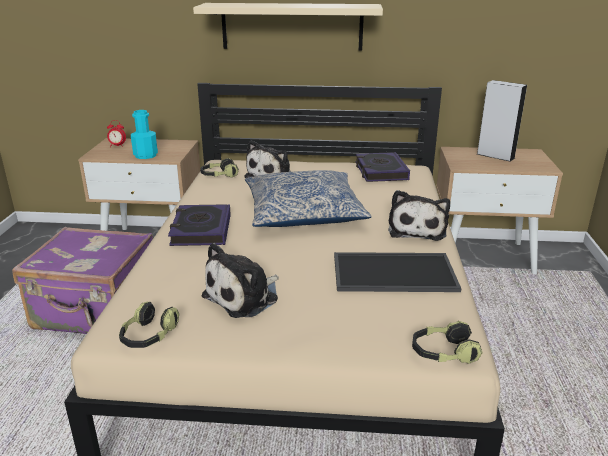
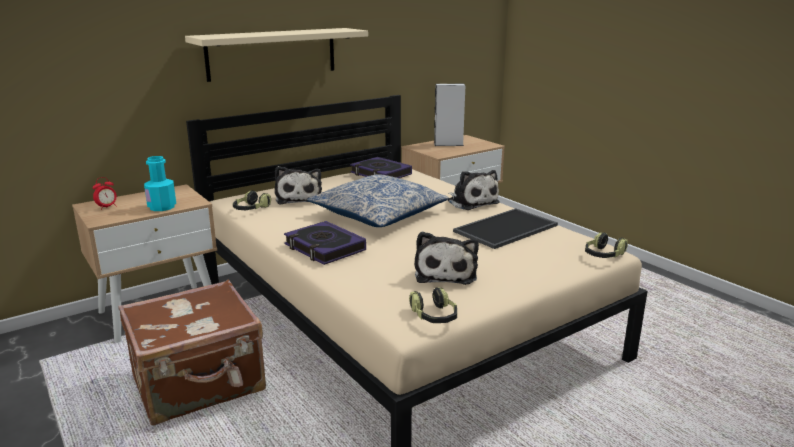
camera: 40 degrees left, 5 degrees down
(97, 312) = (199, 384): purple suitcase -> brown suitcase

